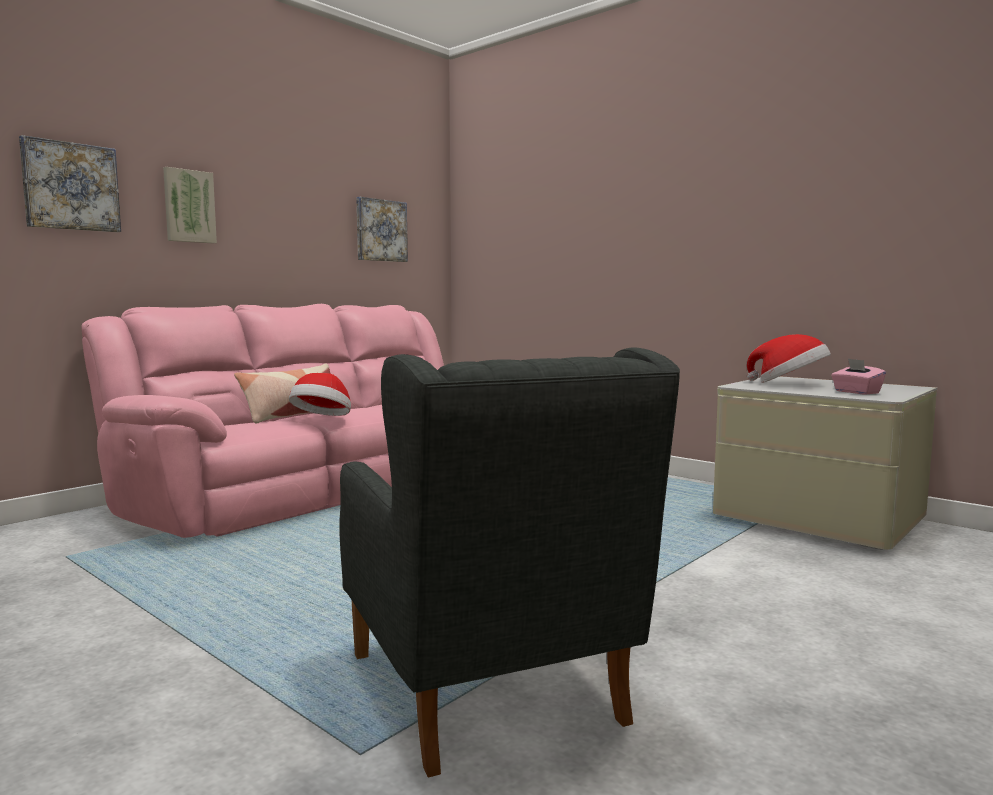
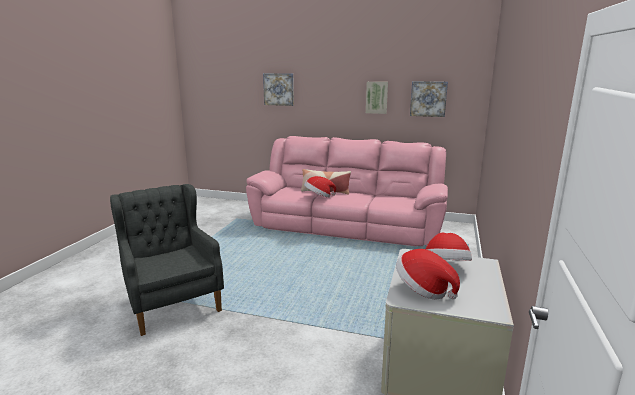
camera: 65 degrees right, 10 degrees up
(189, 206) = (321, 93): picture -> picture (376, 97)
(492, 689) = (172, 303): grey armchair -> grey armchair turned 105 degrees clockwise
(856, 392) = (423, 290): pink tissue box -> hat

